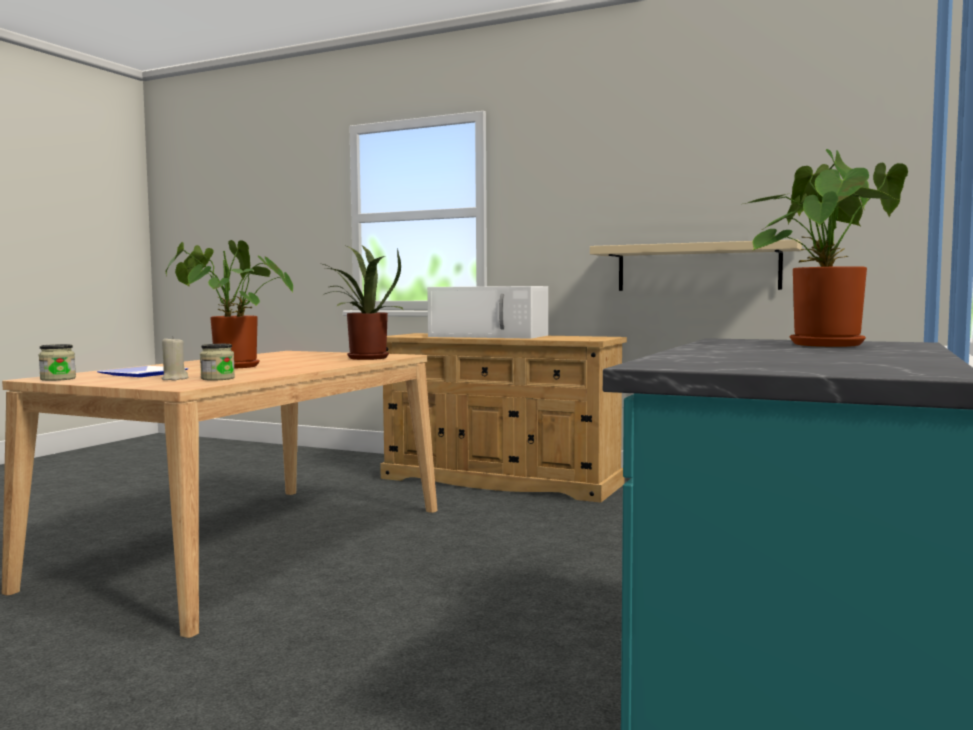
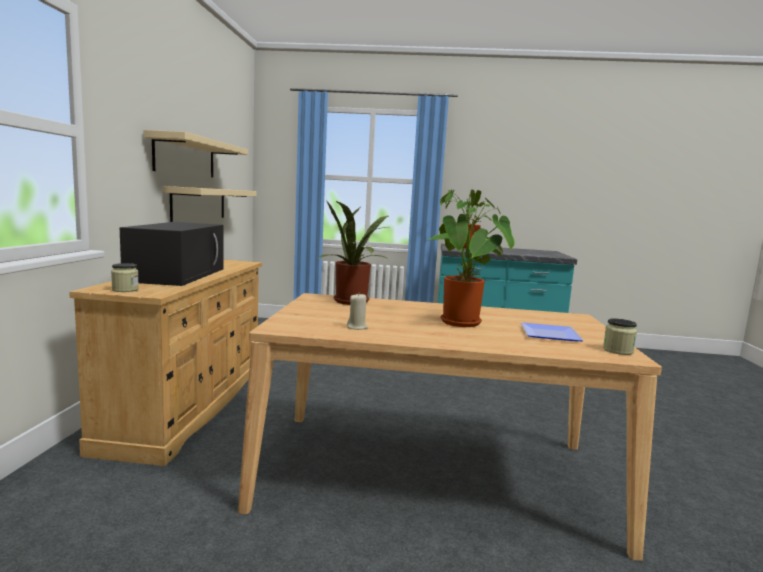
camera: 110 degrees left, 5 degrees up
(174, 379) = (554, 323): beige candle -> beige candle (357, 327)
(217, 378) = (534, 315): jar -> jar (125, 290)
(490, 336) = (178, 274): white microwave -> black microwave
(661, 207) = (185, 157): none -> beige shelf

